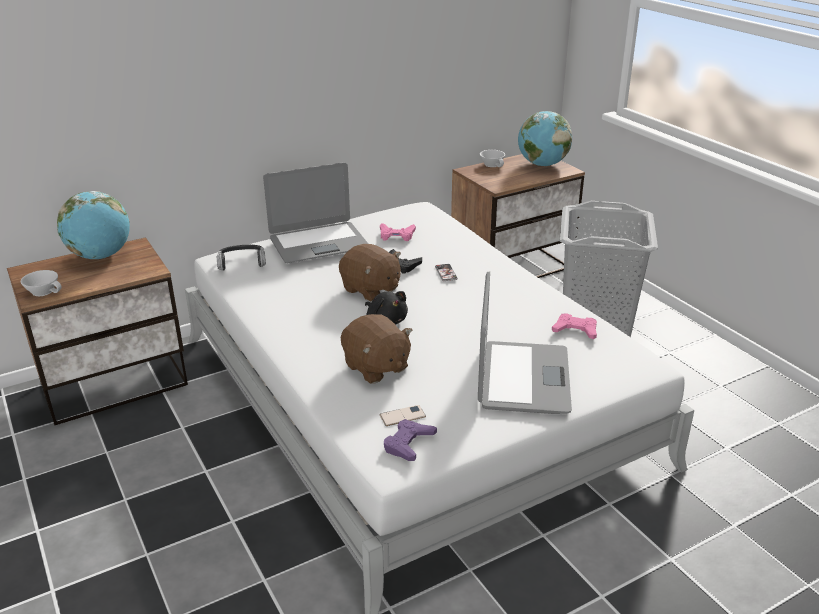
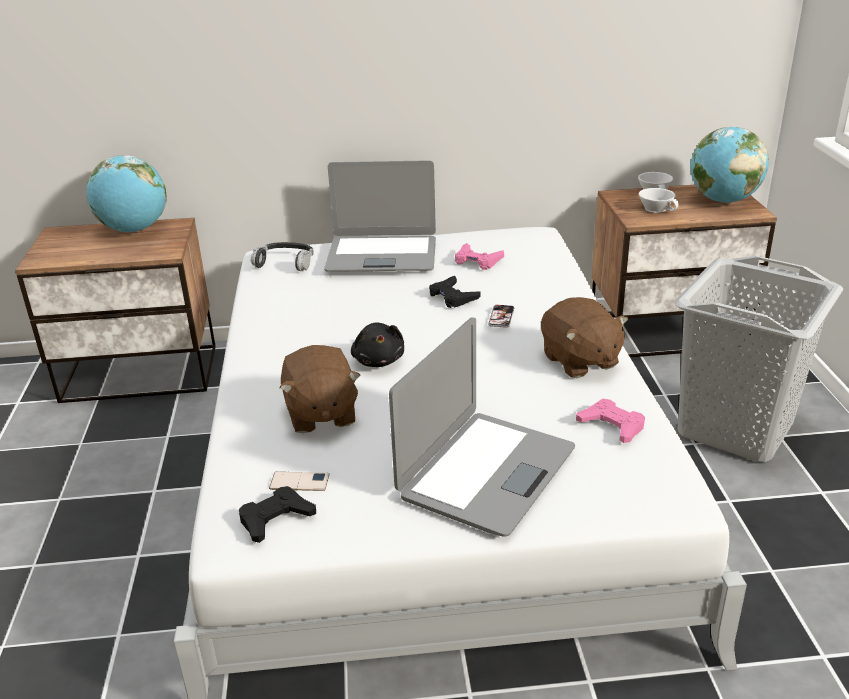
camera: 25 degrees right, 0 degrees up
(44, 291) = (52, 255): white cup -> white cup (657, 208)
(370, 289) = (394, 319): brown plush toy -> brown plush toy (579, 361)
(408, 444) = (275, 519): purple game controller -> black game controller

